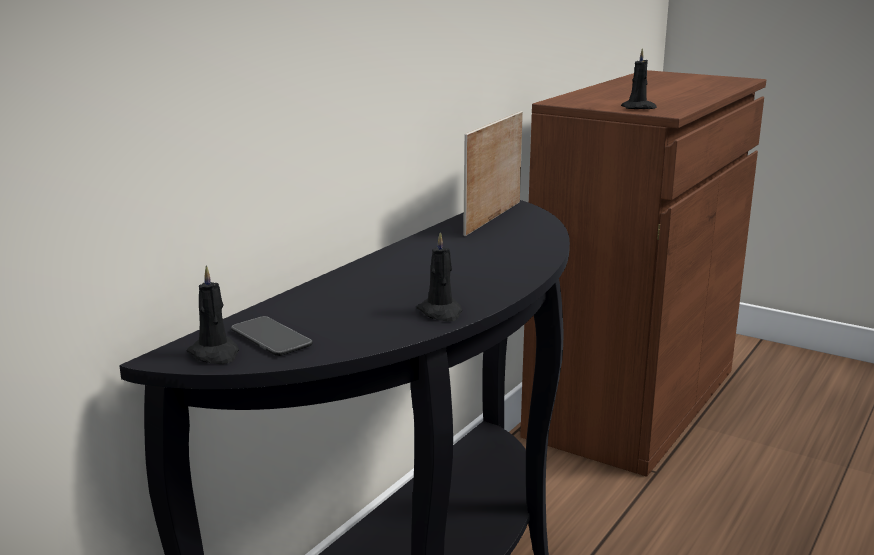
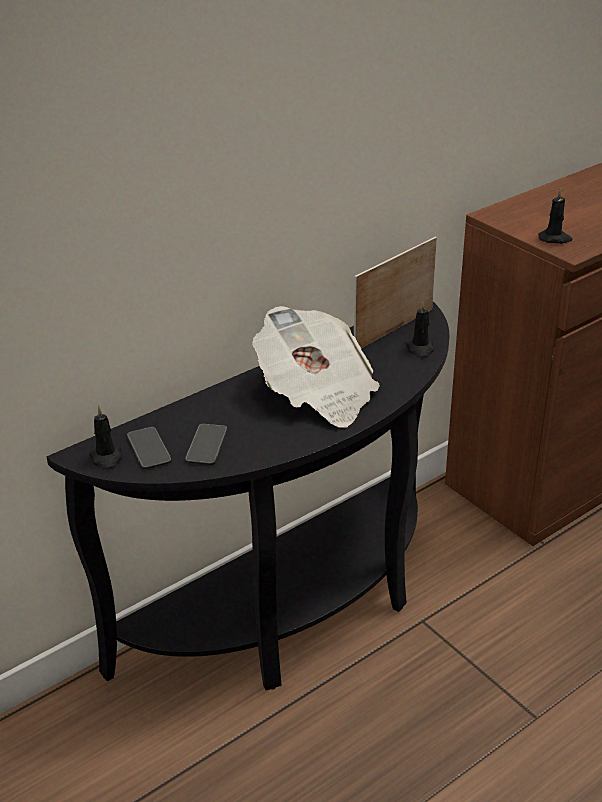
camera: 20 degrees right, 15 degrees up
(349, 325) = (206, 445): none -> phone
(441, 312) = (276, 444): black candle -> black candle (420, 349)
(452, 269) = (317, 393): none -> newspaper

